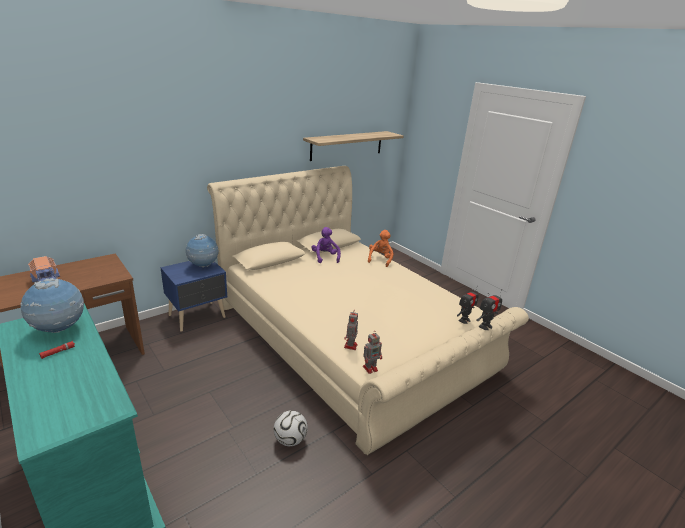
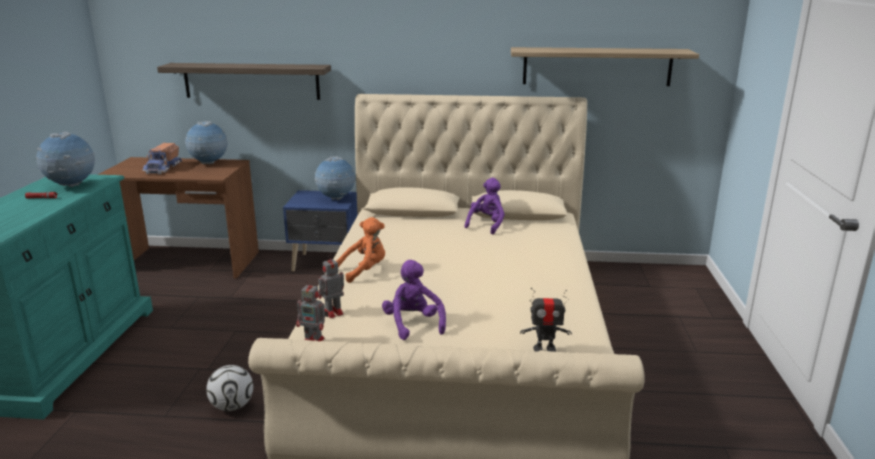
camera: 45 degrees right, 5 degrees down
(85, 266) = (209, 163): none -> globe
(110, 185) = (251, 81): none -> shelf
(380, 259) = (561, 246): orange plush toy -> orange plush toy (364, 270)
(395, 333) = (413, 324): none -> purple plush toy
(485, 326) = (515, 351): toy robot -> none

